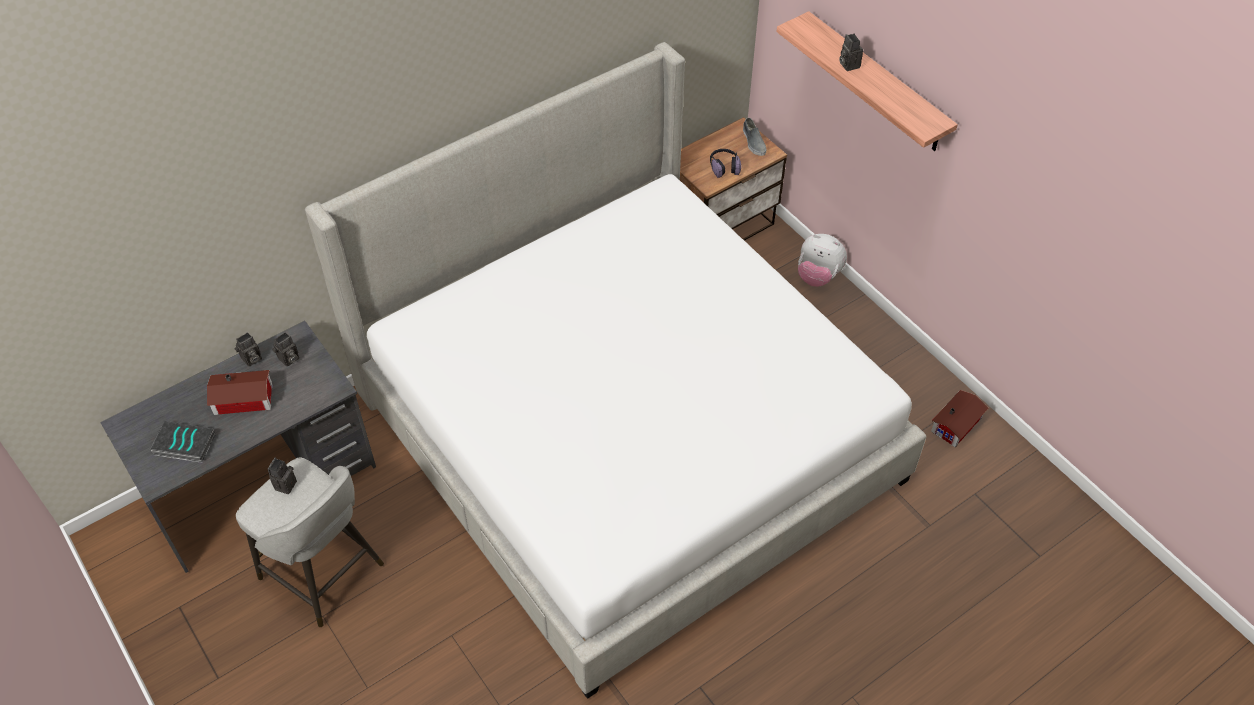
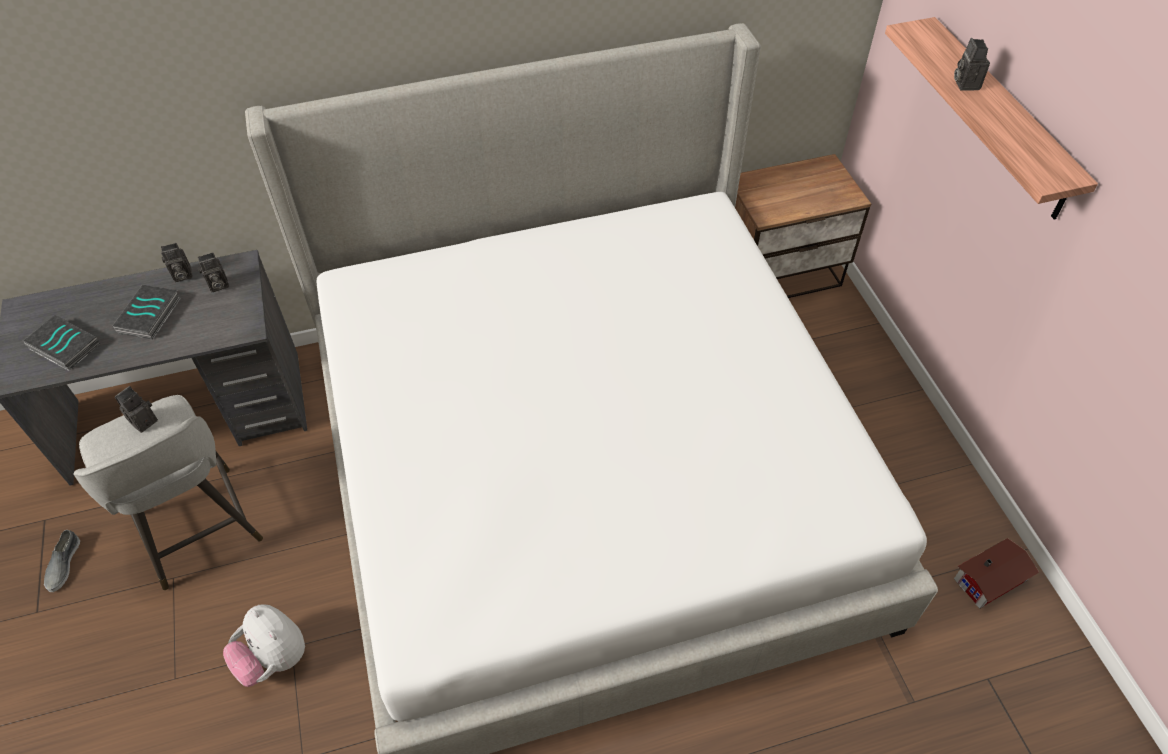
camera: 20 degrees right, 0 degrees up
(245, 400) = (150, 316): toy house -> book
(724, 167) = (791, 200): headphones -> none
(753, 142) = (836, 182): grey shoe -> grey shoe (63, 564)
(818, 276) = (873, 355): plush toy -> plush toy (274, 659)

